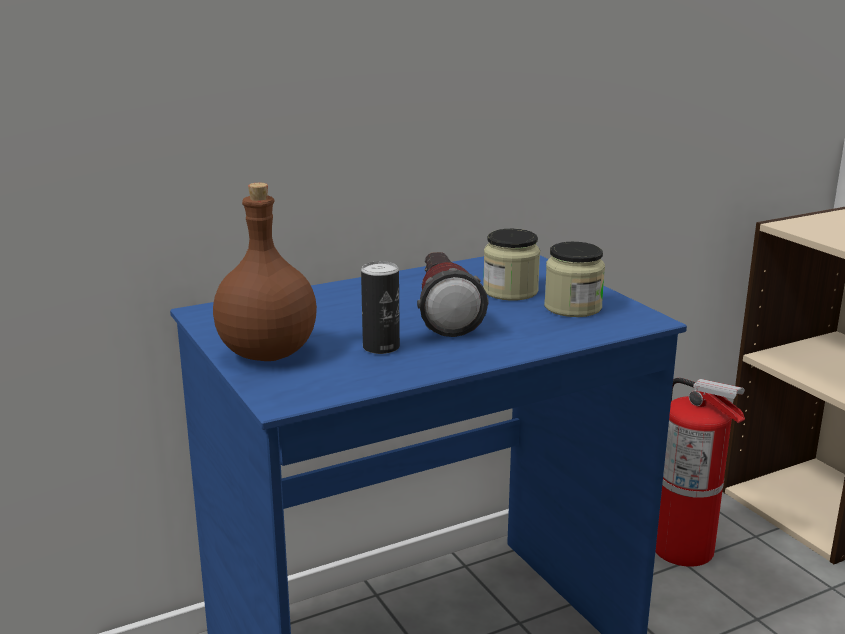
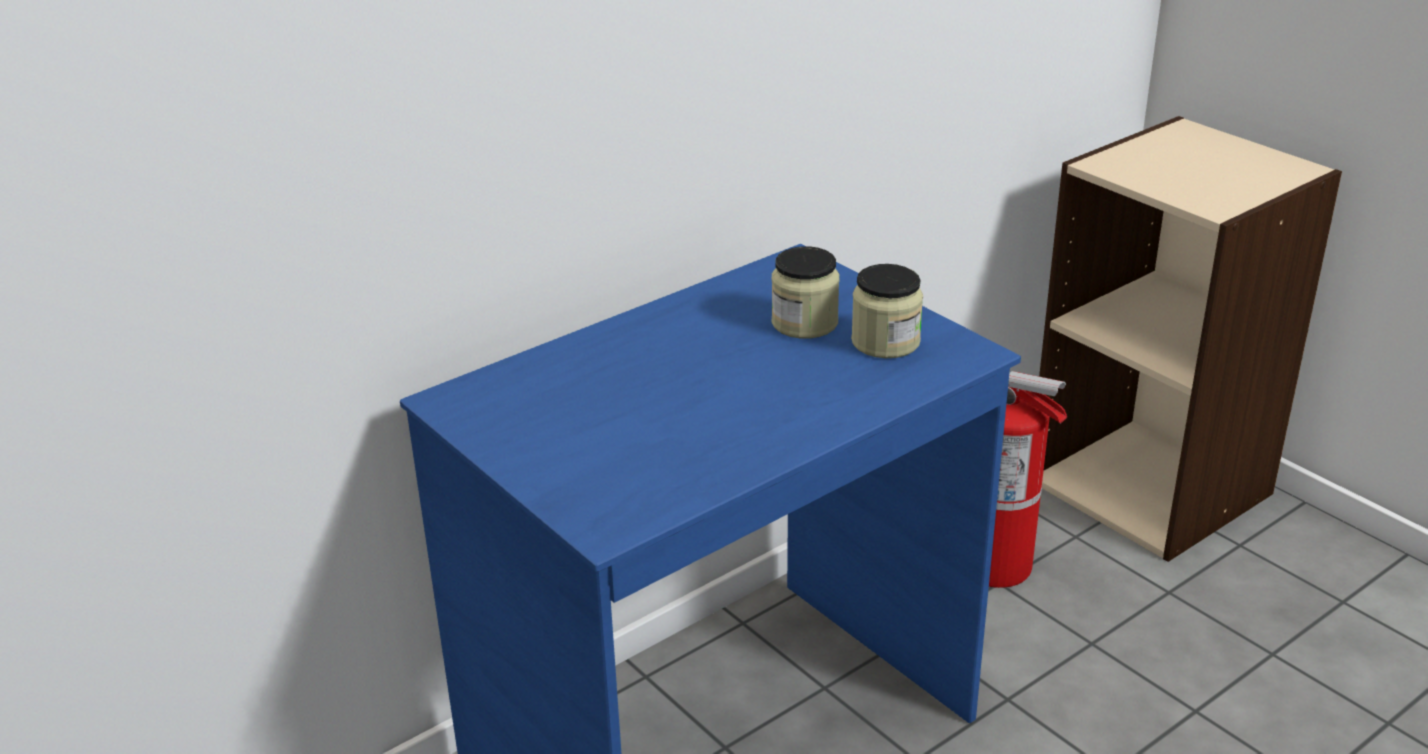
camera: 10 degrees left, 10 degrees up
(269, 354) = (558, 461): brown bottle -> none
(381, 347) = (685, 434): can -> none
(443, 313) = (738, 370): flashlight -> none

